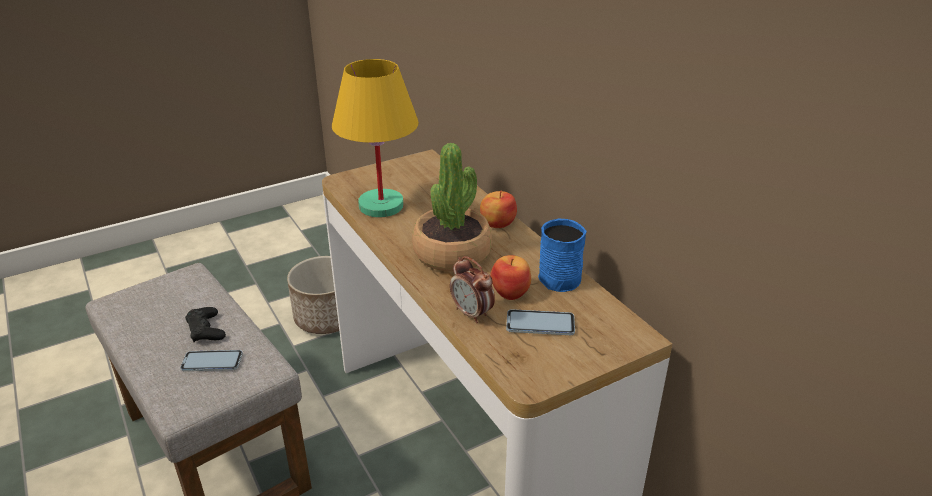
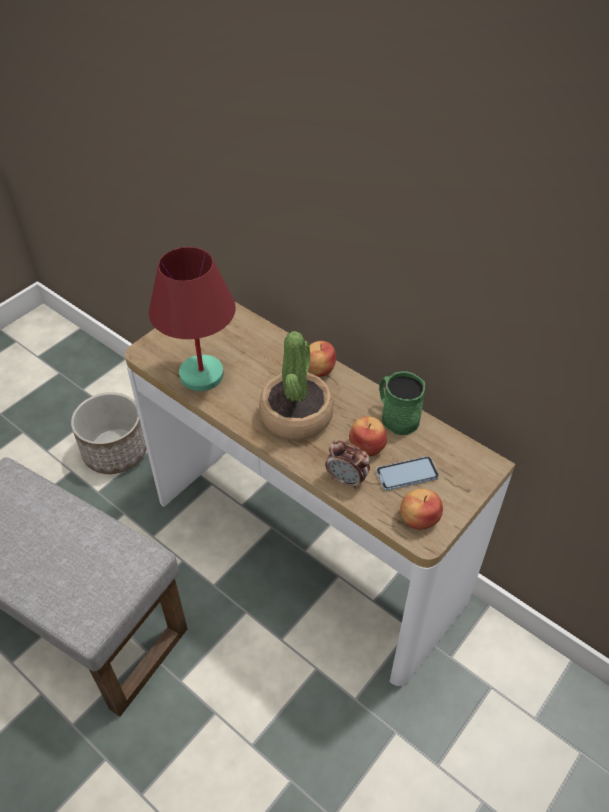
camera: 20 degrees left, 15 degrees up
(206, 330) = (61, 534): black game controller -> none
(212, 362) = (88, 567): phone -> none
(380, 206) = (201, 376): yellow table lamp -> red table lamp
(531, 364) = (419, 518): none -> apple
(556, 275) = (396, 417): blue mug -> green mug

